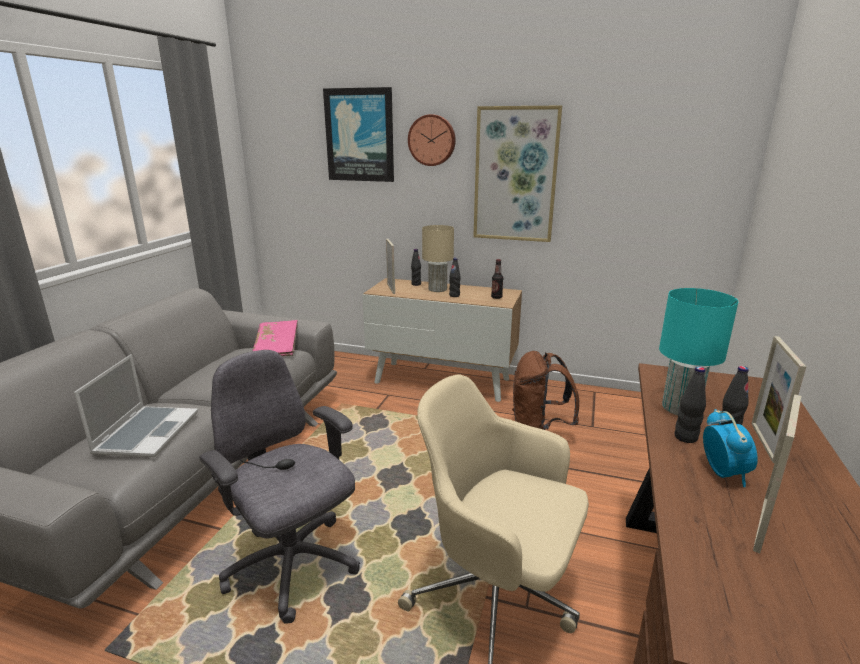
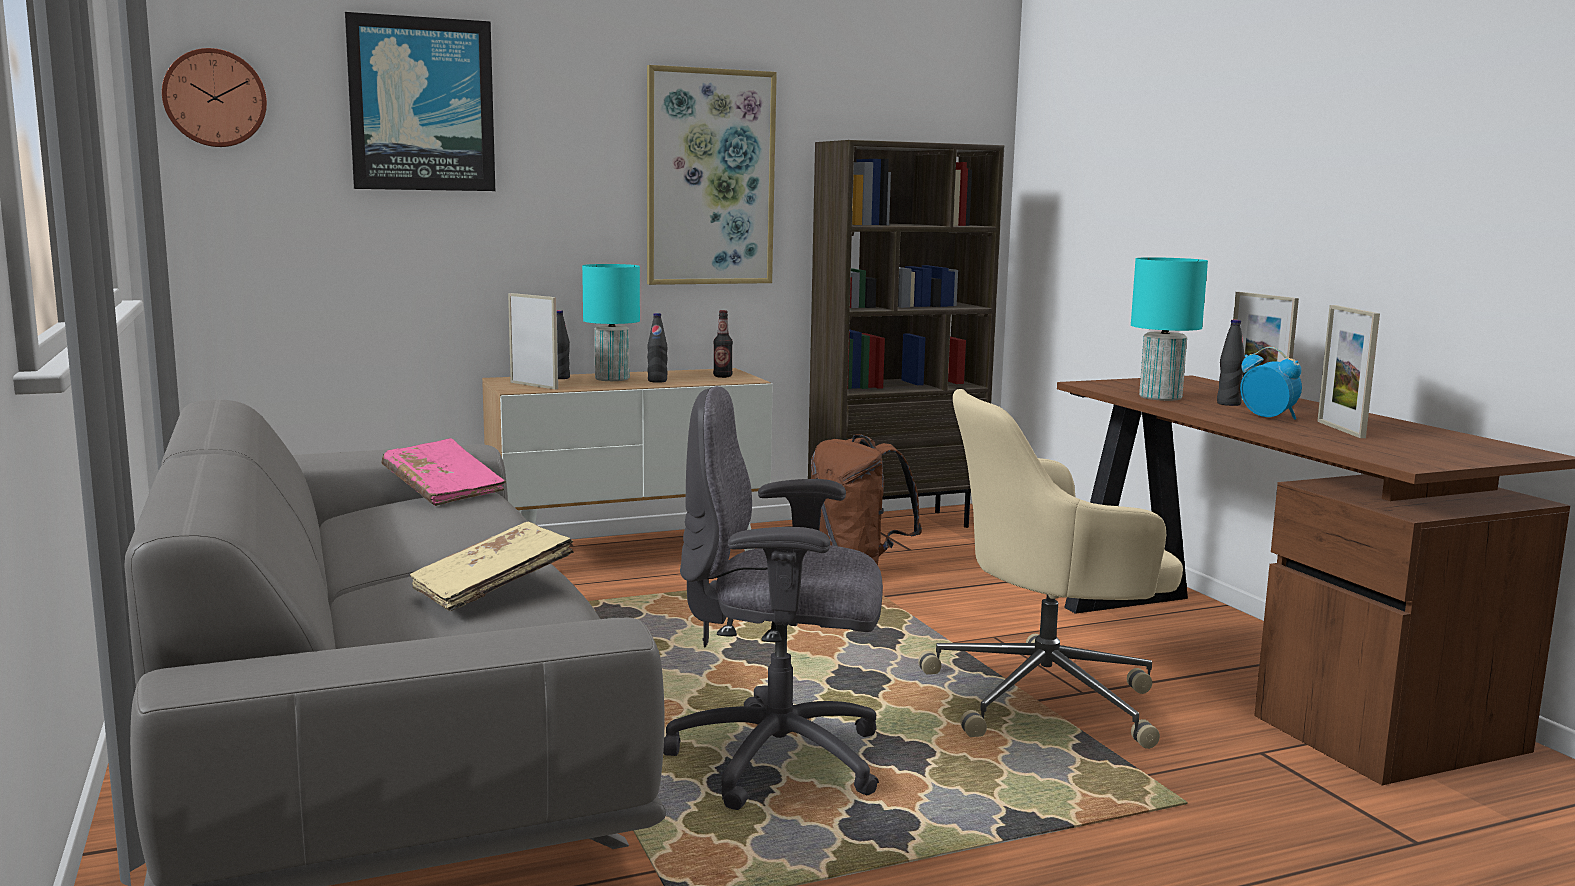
camera: 40 degrees left, 10 degrees down
(147, 432) = (492, 590): laptop -> beige book
(432, 140) = (566, 118): wall clock -> wall clock (215, 98)
(438, 289) = (613, 379): beige table lamp -> turquoise table lamp
(612, 402) = (895, 524): none -> brown bookcase
(685, 437) = (1204, 408): black bottle -> none

